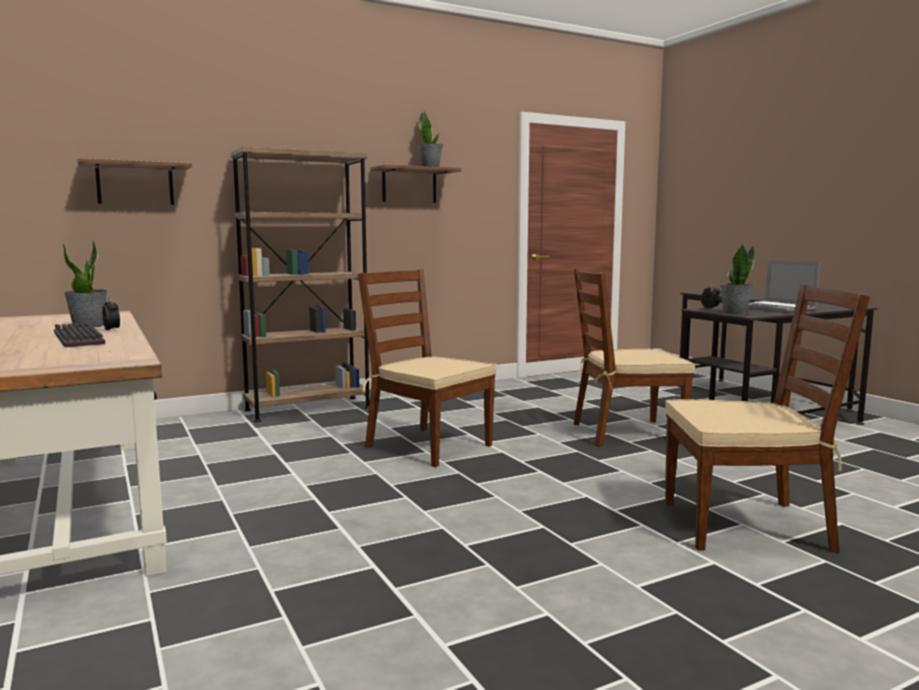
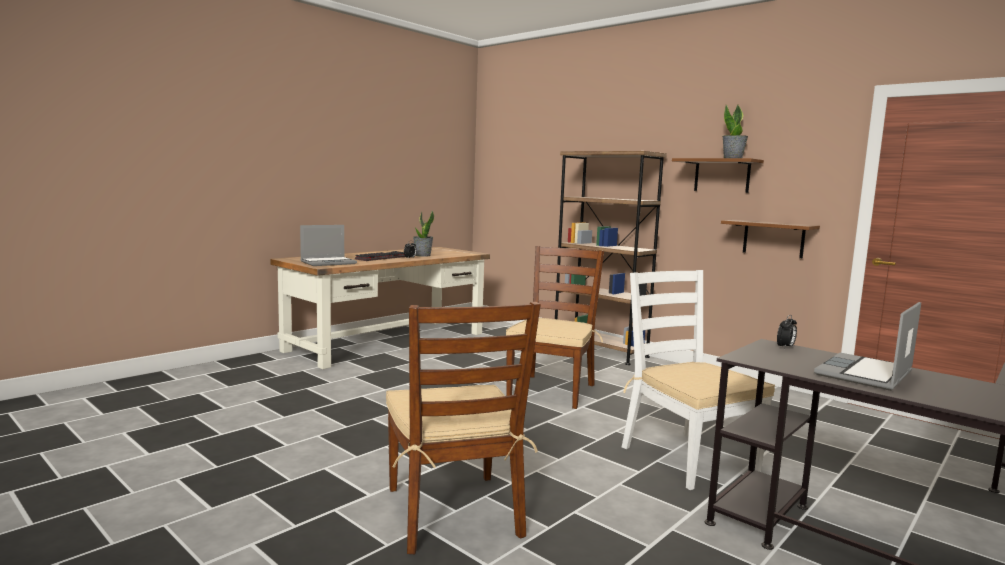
camera: 70 degrees right, 0 degrees up
(84, 357) = (329, 263): none -> laptop
(135, 184) = (536, 176): shelf -> shelf (773, 238)
(626, 433) = (687, 458): brown chair -> white chair
(734, 313) = (758, 354): potted plant -> none

